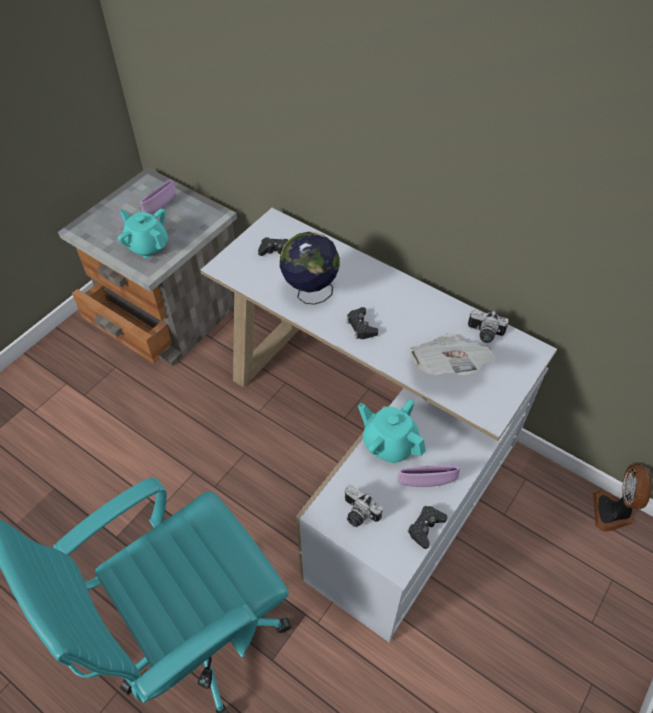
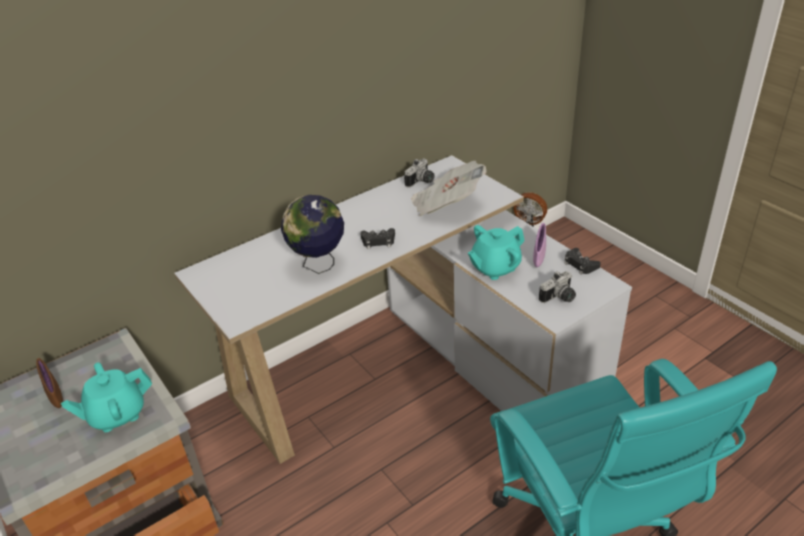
camera: 70 degrees left, 15 degrees down
(160, 206) = (54, 394): purple bowl -> brown bowl
(275, 251) = (243, 279): black game controller -> none

